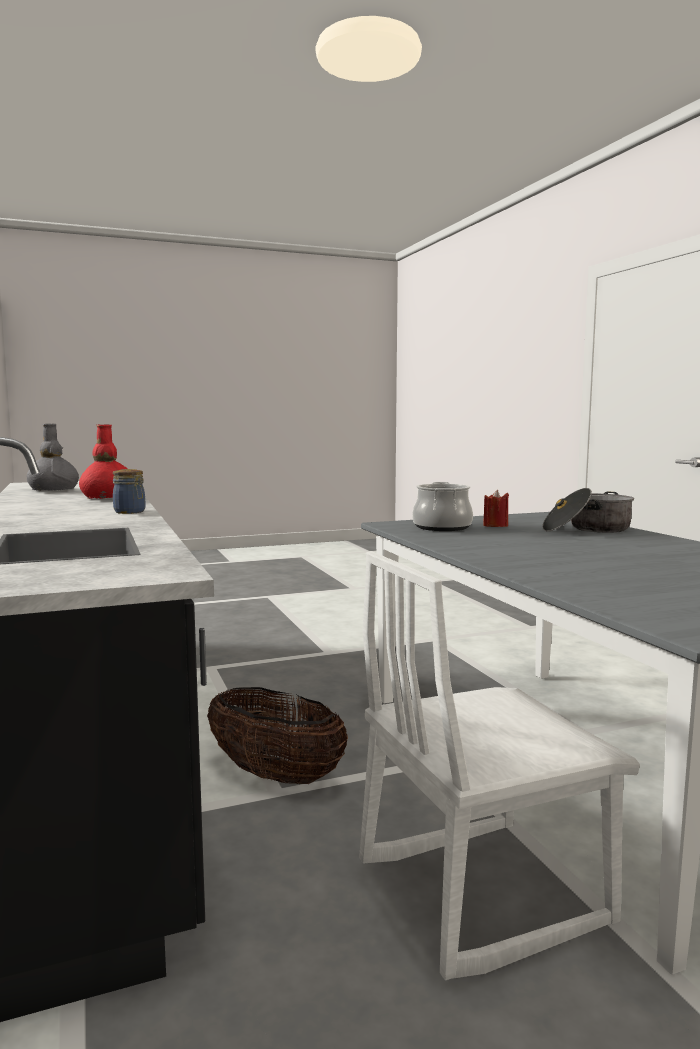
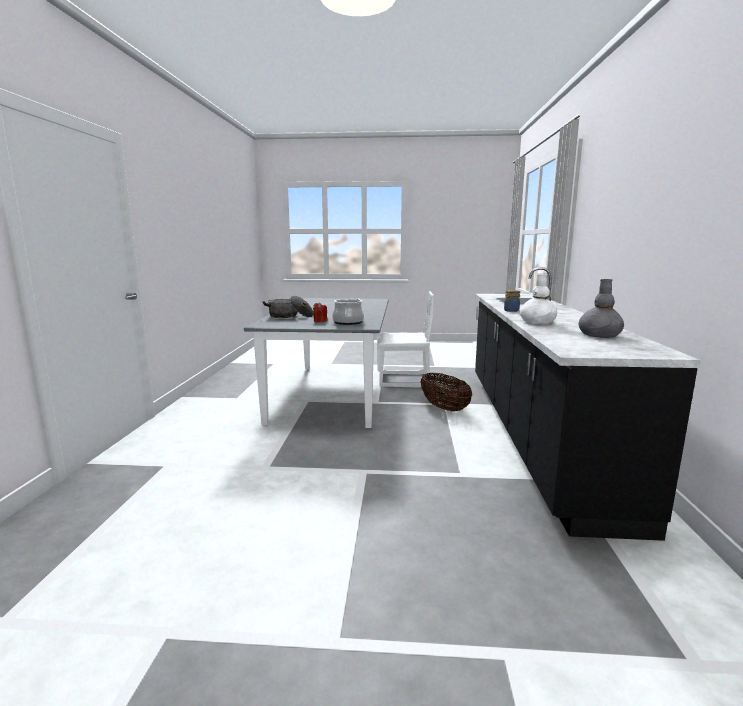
camera: 155 degrees left, 5 degrees up
(107, 498) = (537, 322): red vase -> white vase

